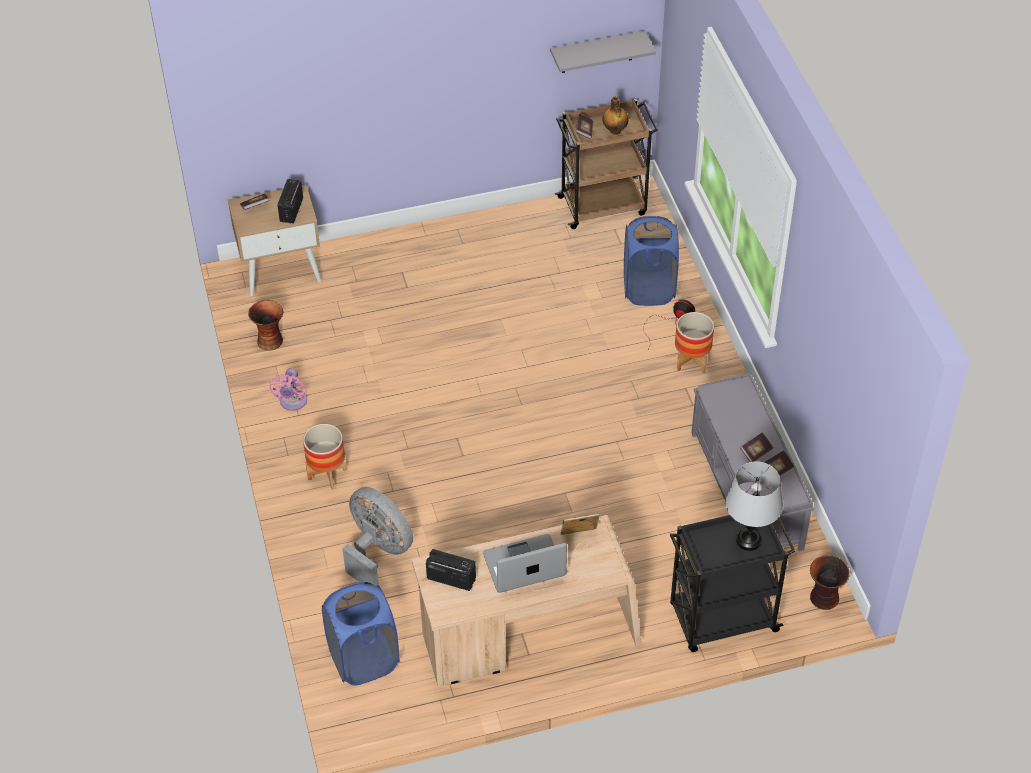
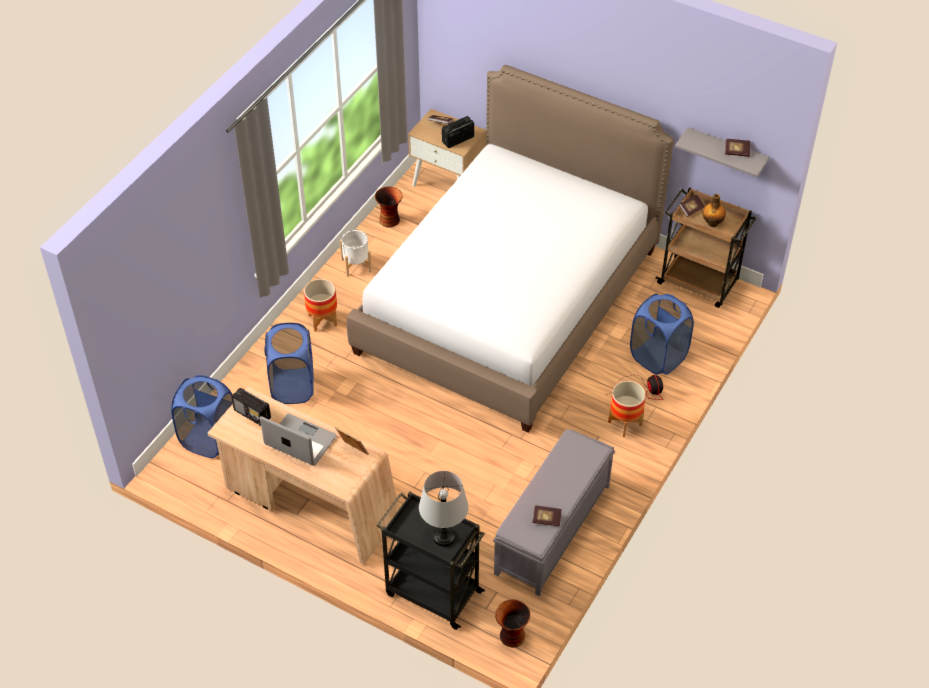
camera: 45 degrees right, 0 degrees up
(292, 402) = (356, 265): pink fan -> white planter
(378, 552) = (293, 386): grey fan -> blue laundry basket
(451, 578) = (252, 414): radio -> radio turned 150 degrees clockwise
(470, 333) = (509, 300): none -> bed
(756, 452) = (548, 498): book -> book (736, 152)

